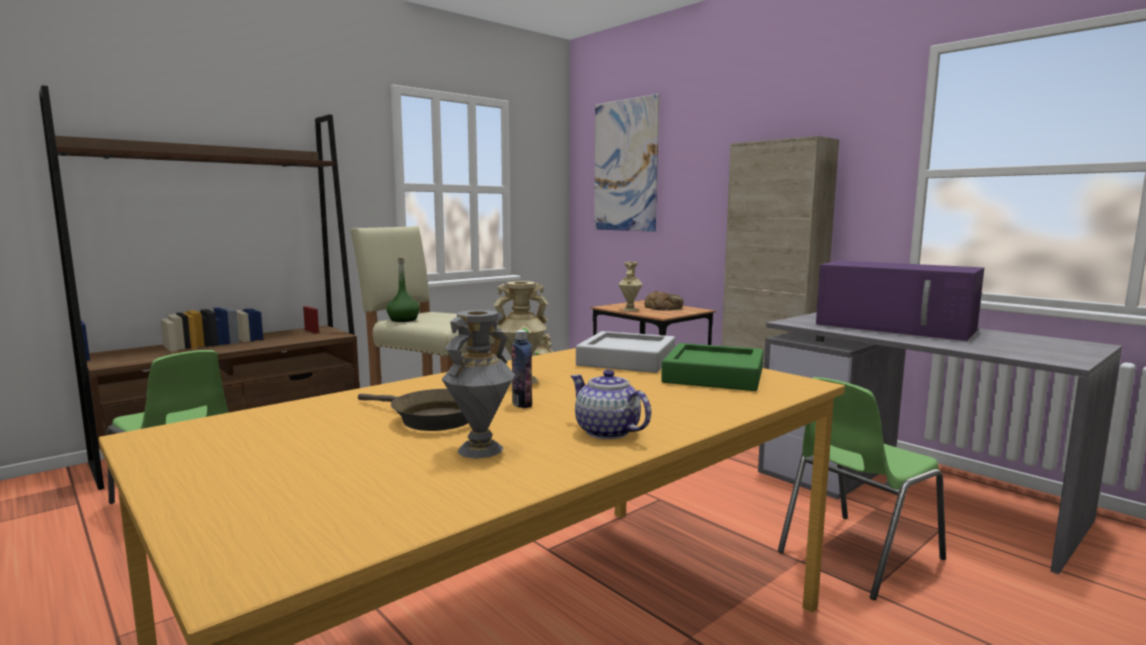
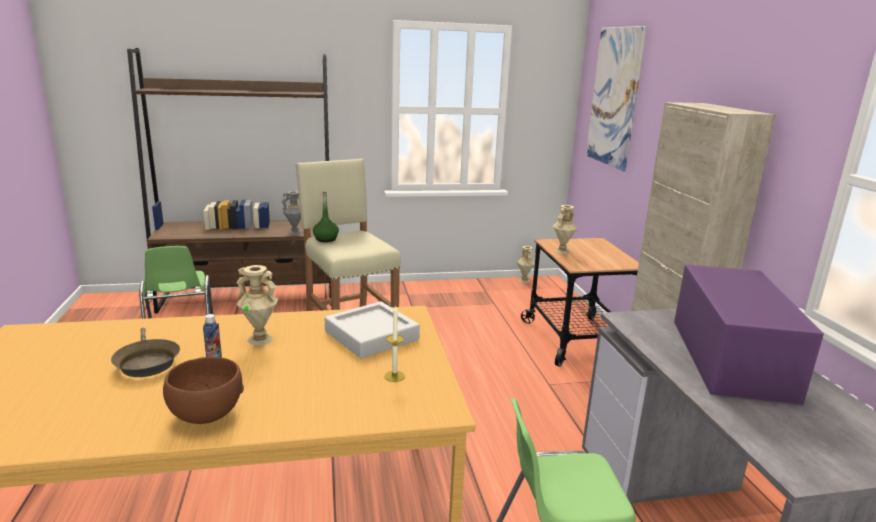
camera: 30 degrees right, 10 degrees up
(481, 450) = (117, 403): grey vase -> grey vase (295, 233)
(607, 432) = (206, 414): teapot -> brown bowl
(663, 307) = (601, 253): bread -> none
(713, 376) = (394, 376): green tray -> candle
(897, 327) = (729, 356): purple microwave -> purple microwave turned 150 degrees counterclockwise

